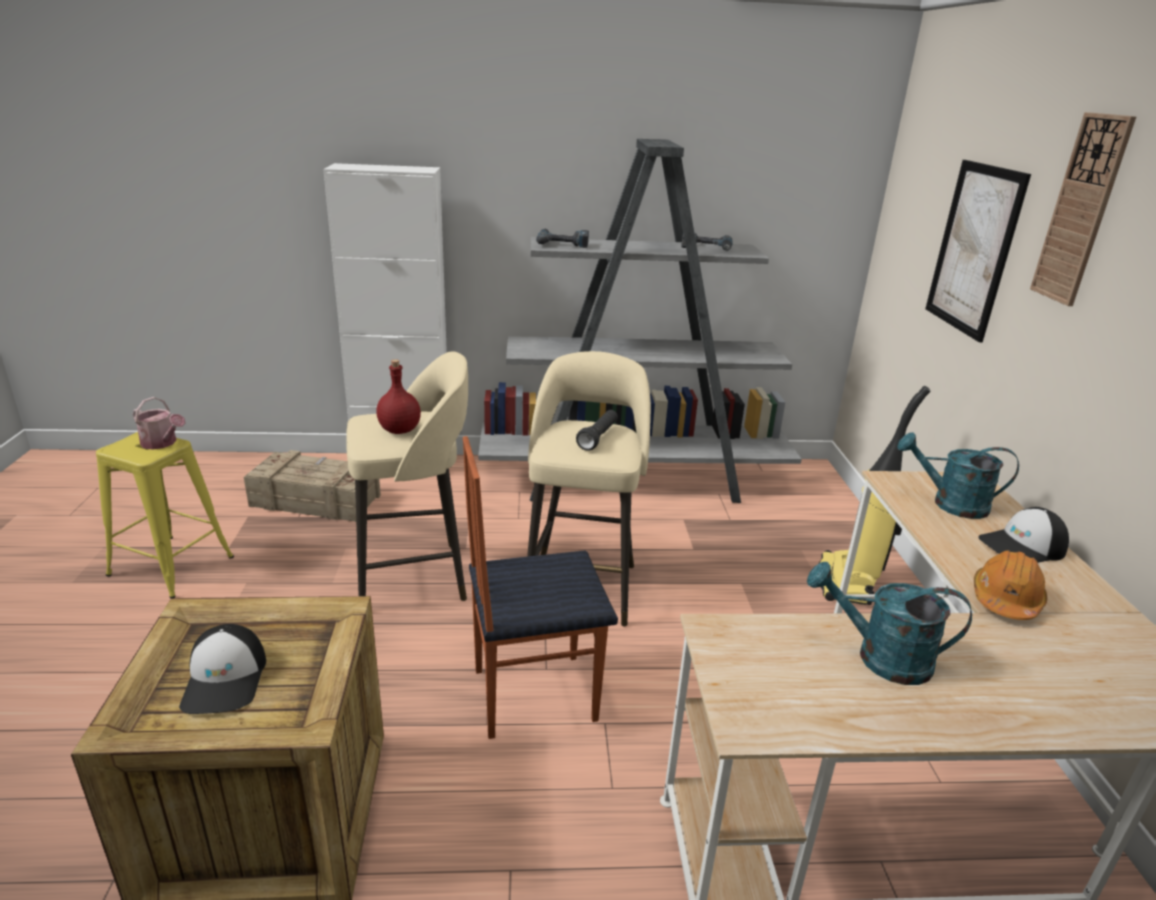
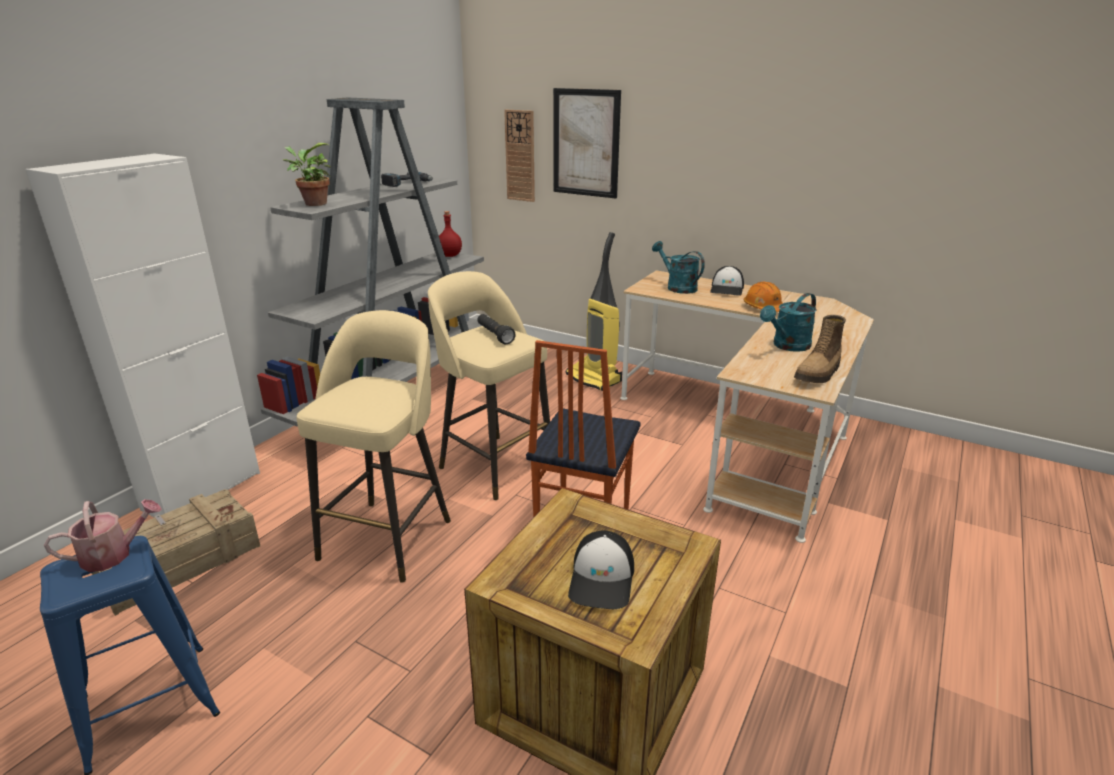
camera: 55 degrees left, 0 degrees up
(171, 566) = (149, 706): yellow stool -> blue stool
(226, 679) = (602, 579): cap -> cap turned 75 degrees clockwise
(399, 430) = (373, 397): red bottle -> red bottle (449, 255)
(562, 243) = (313, 204): power drill -> potted plant
(811, 715) = (818, 374): none -> boot
(950, 504) = (677, 287): turquoise watering can -> turquoise watering can turned 90 degrees clockwise
(1081, 210) = (670, 105): wall clock -> wall clock (520, 156)

